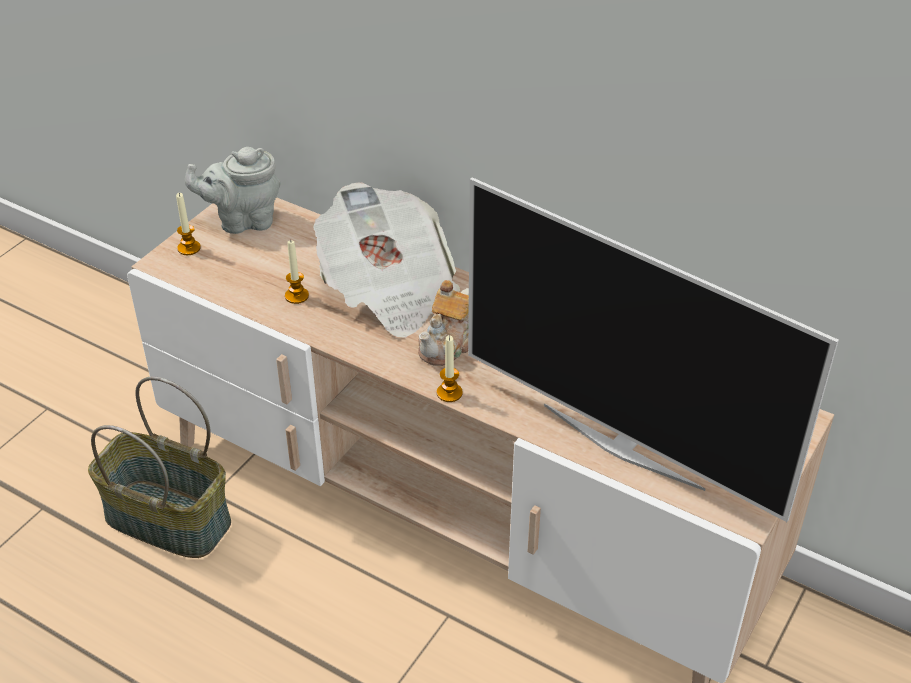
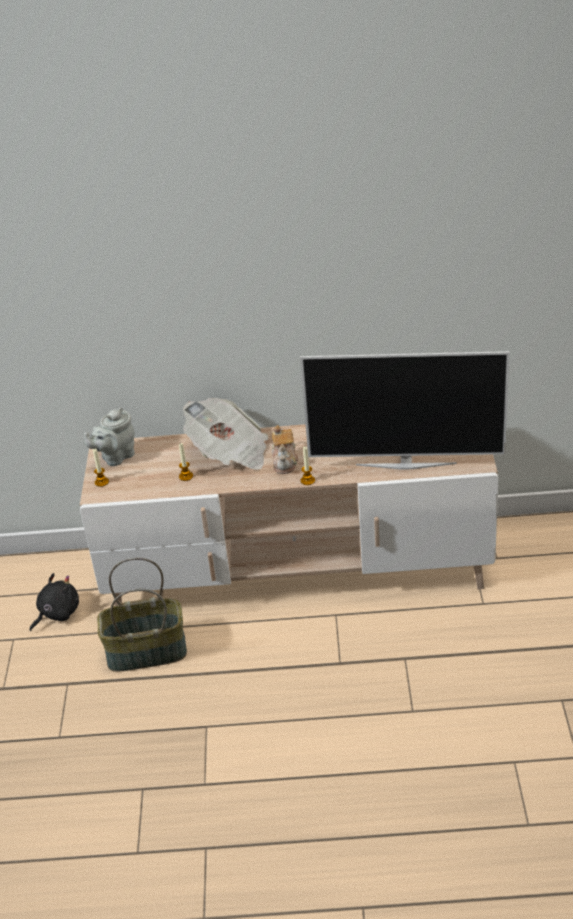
camera: 30 degrees left, 5 degrees down
(124, 401) = (57, 613): none -> black plush toy

